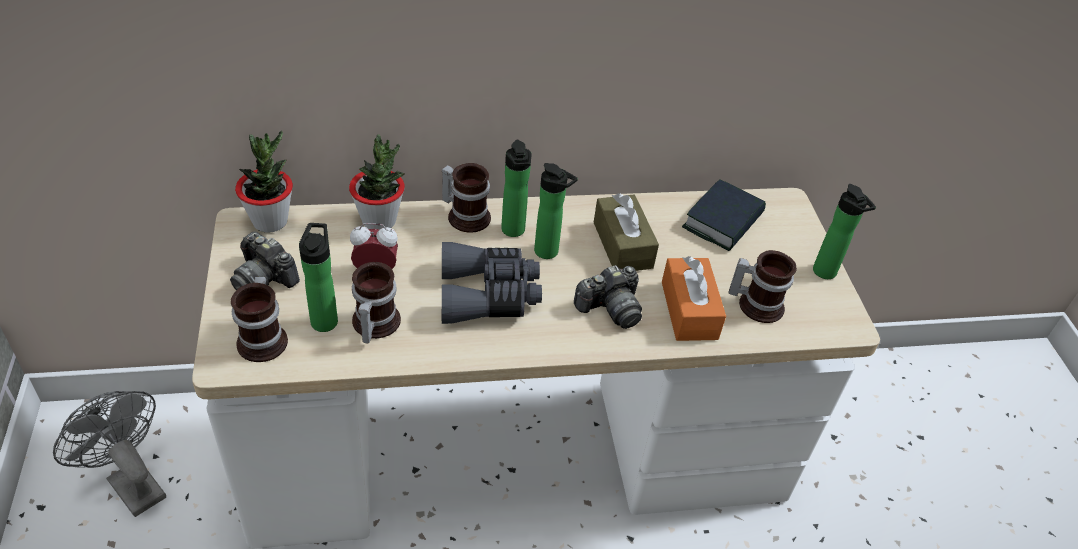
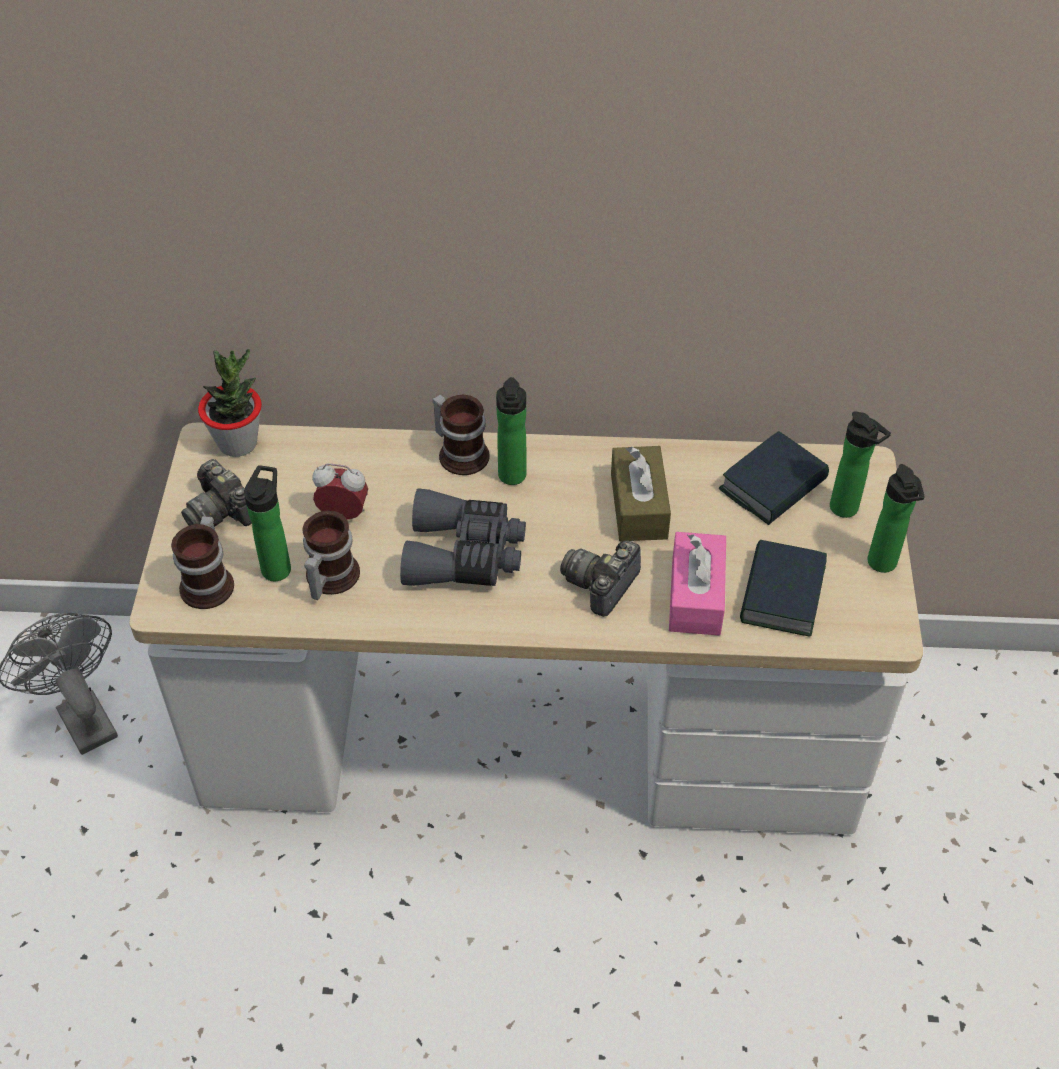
camera: 15 degrees right, 5 degrees up
(379, 221) = (359, 452): potted plant -> none
(549, 253) = (547, 509): bottle -> bottle (847, 510)
(610, 309) = (602, 585): camera -> camera turned 135 degrees clockwise
(689, 310) = (696, 595): orange tissue box -> pink tissue box
(756, 303) = (781, 595): mug -> book

